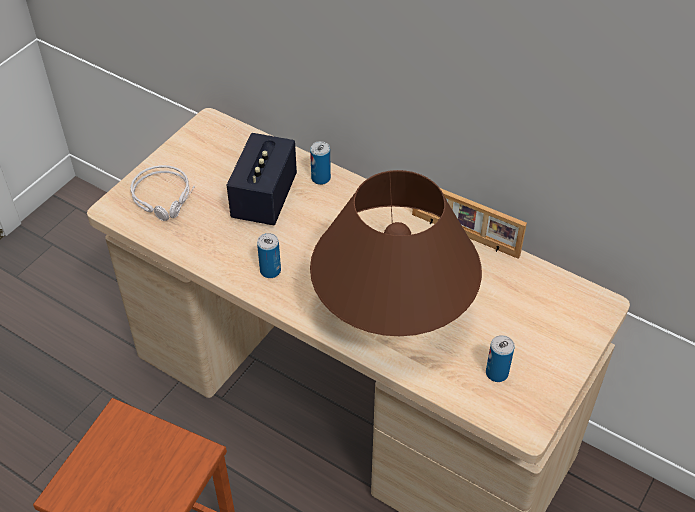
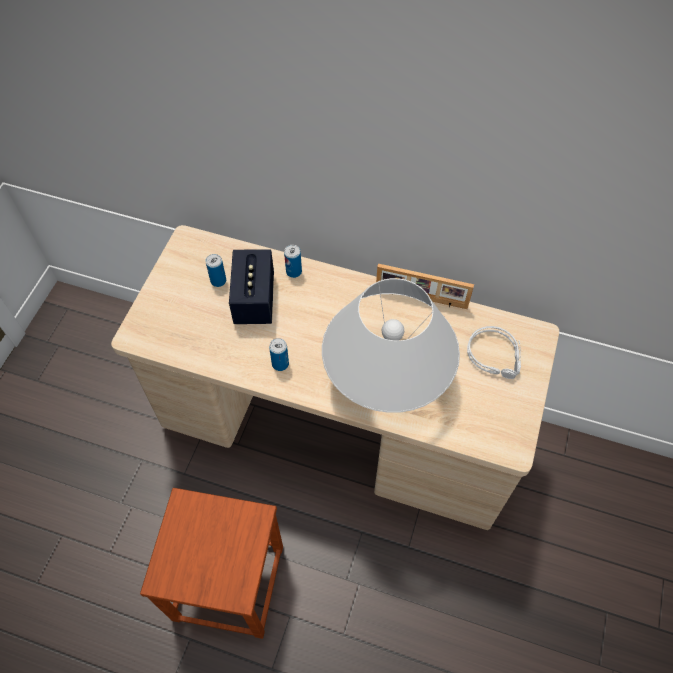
camera: 15 degrees left, 10 degrees up
(165, 198) = (172, 317): grey headphones -> grey headphones (496, 355)
(394, 311) = (387, 376): brown table lamp -> white table lamp
(497, 373) = (480, 411): can -> can (218, 281)

